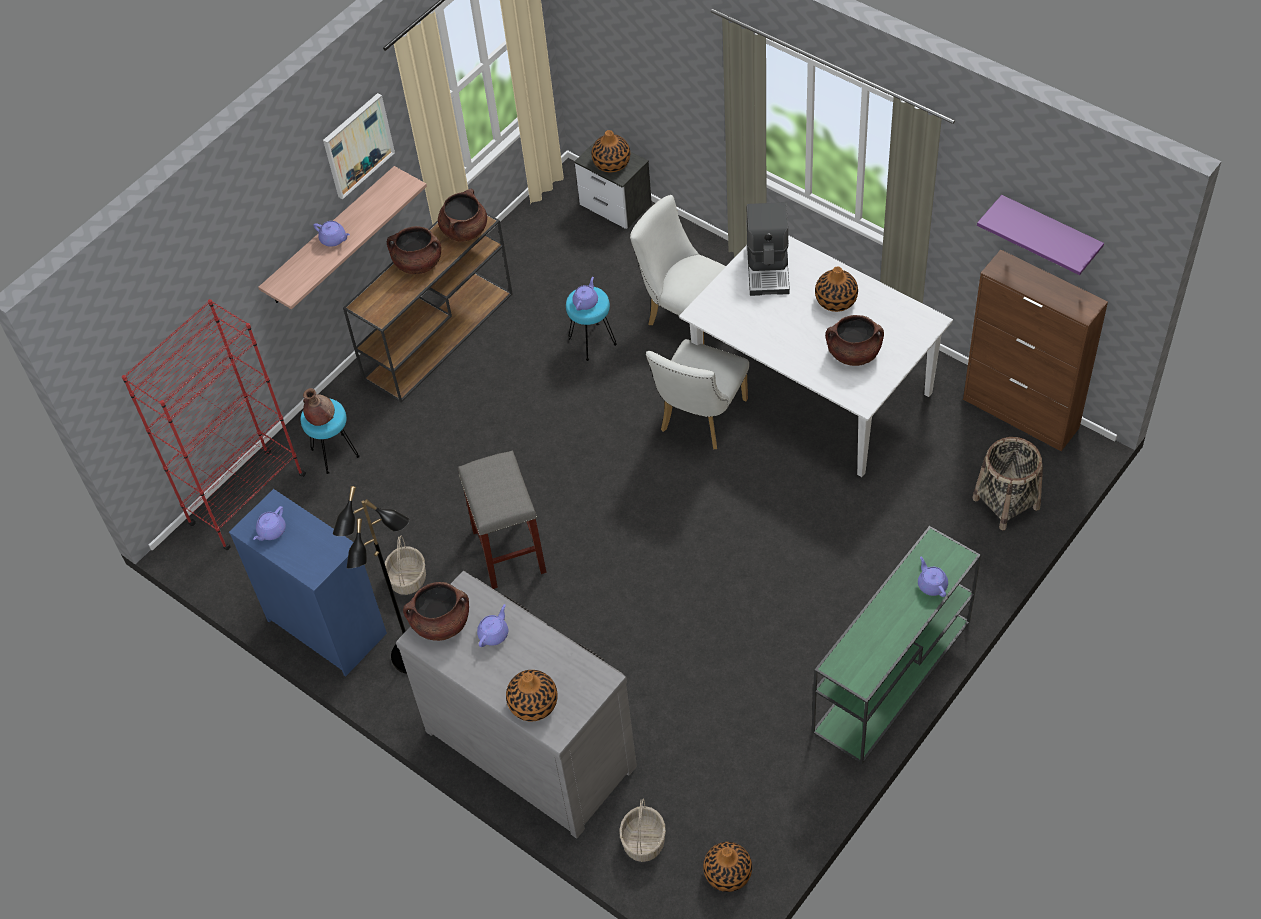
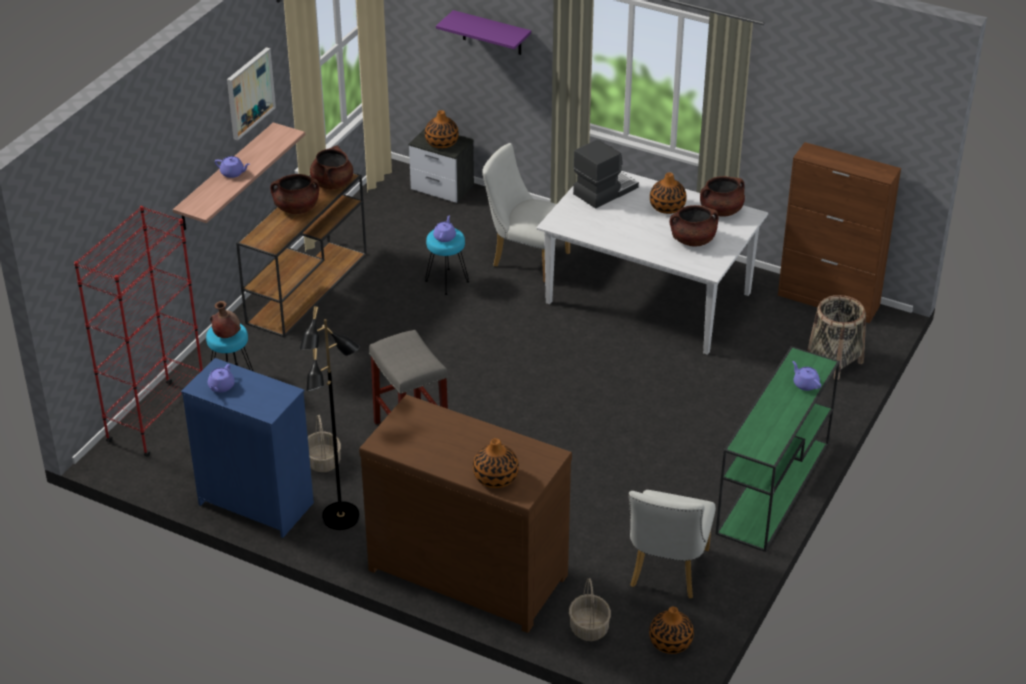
camera: 15 degrees left, 15 degrees down
(441, 623) = (397, 431): brown cooking pot -> brown cooking pot (721, 211)
(494, 633) = (446, 434): purple teapot -> none
(532, 745) = (469, 569): grey dresser -> brown dresser
(699, 420) = (556, 327): white chair -> white chair (666, 572)
(769, 268) = (604, 190): coffee machine -> coffee machine turned 120 degrees counterclockwise
(1049, 232) = (847, 114): purple shelf -> purple shelf (492, 33)

